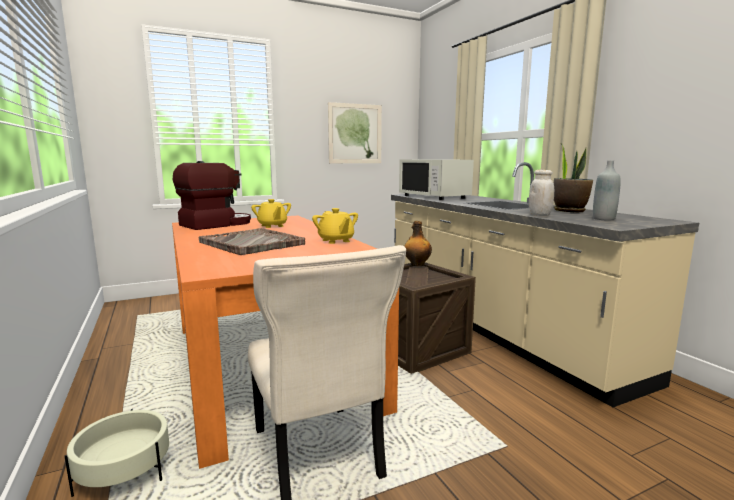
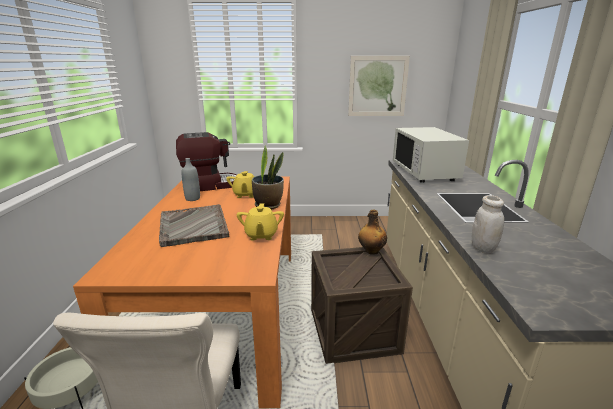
camera: 25 degrees right, 10 degrees up
(569, 211) = (542, 241): potted plant -> potted plant (268, 205)
(603, 219) = (559, 280): grey bottle -> grey bottle (192, 198)

